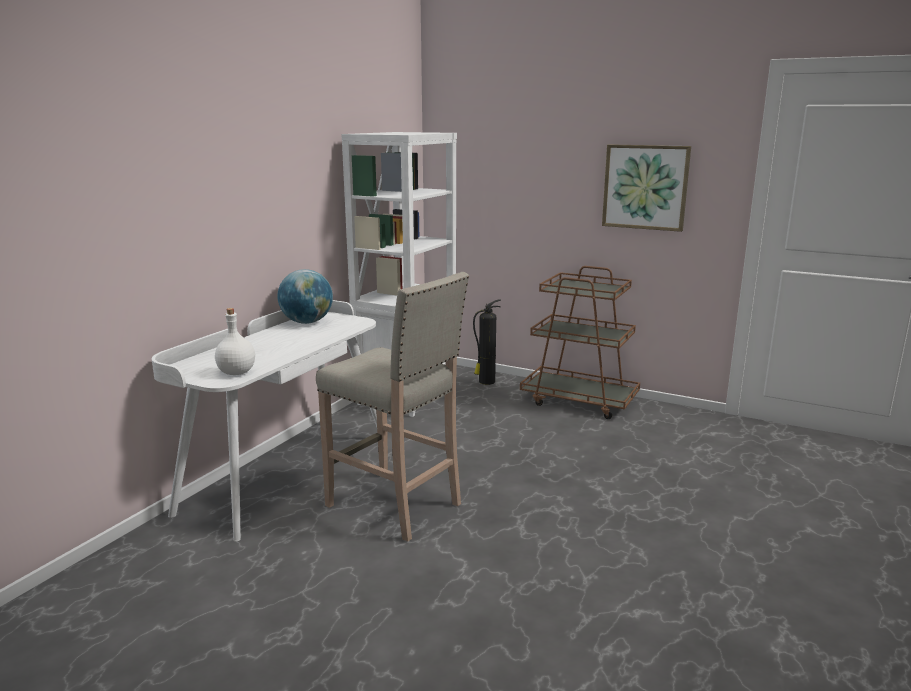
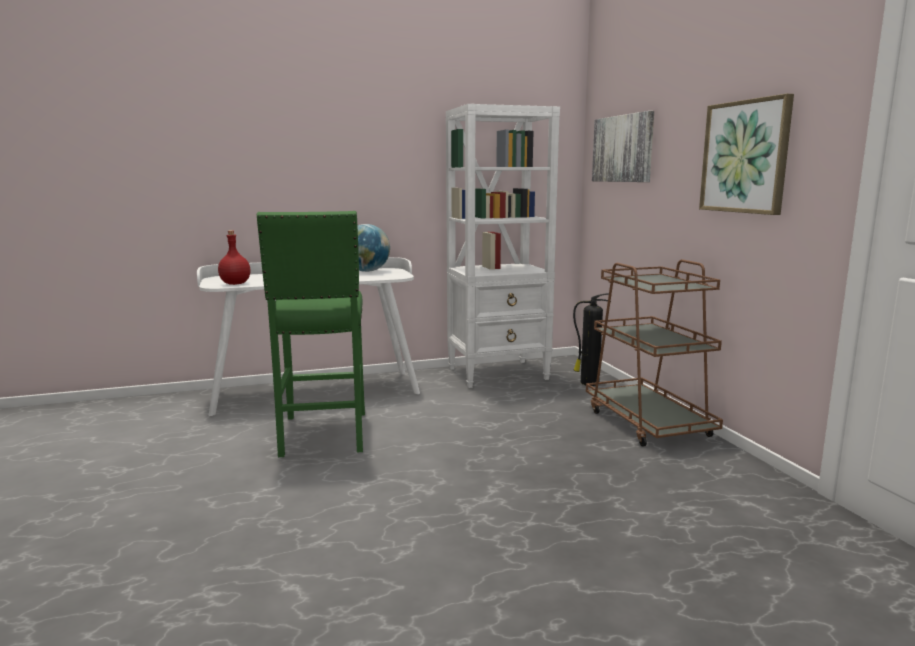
camera: 45 degrees right, 5 degrees down
(236, 373) = (234, 284): white bottle -> red bottle
(396, 506) = (323, 435): beige stool -> green stool
(490, 168) = (623, 149): none -> picture

